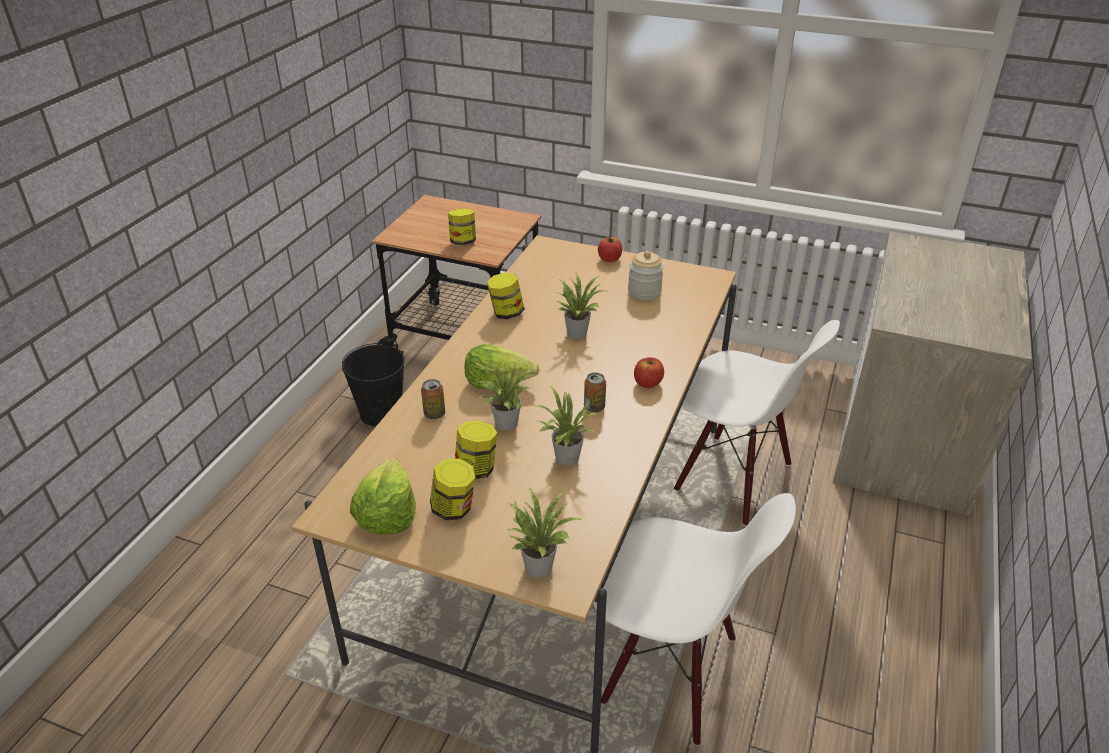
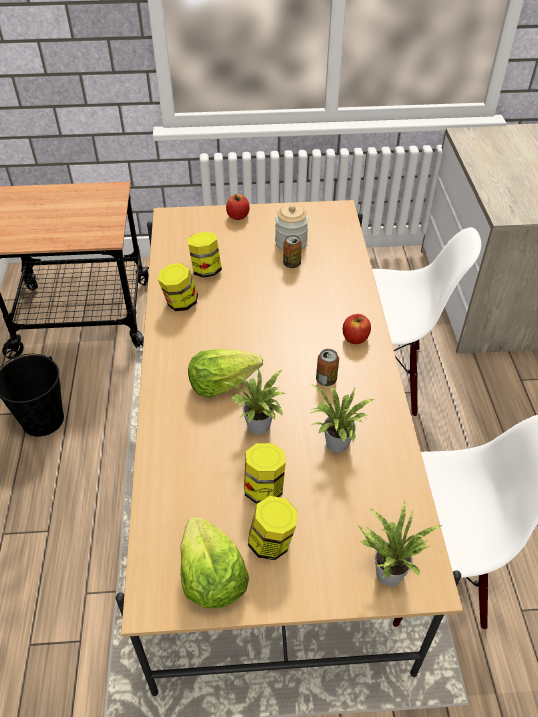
camera: 25 degrees left, 10 degrees up
(434, 414) = (183, 441): can -> can (292, 264)
(463, 241) = (71, 230): jar -> jar (206, 270)
(577, 331) = (259, 302): potted plant -> none

